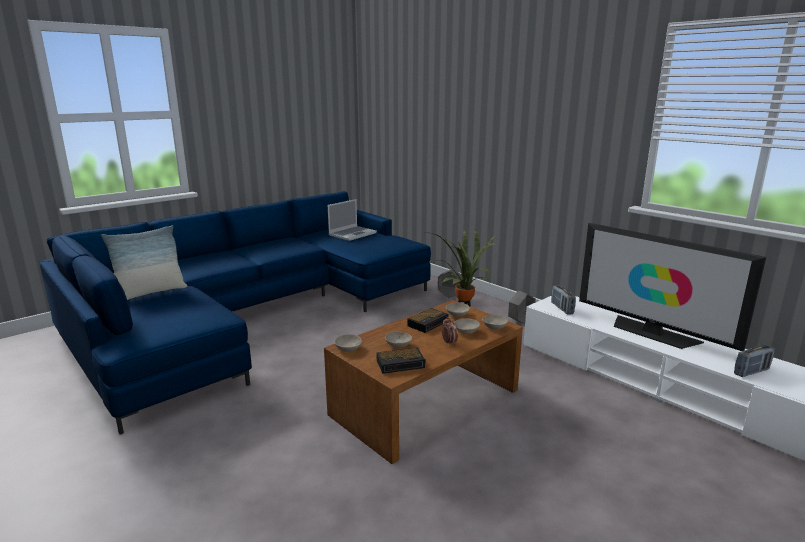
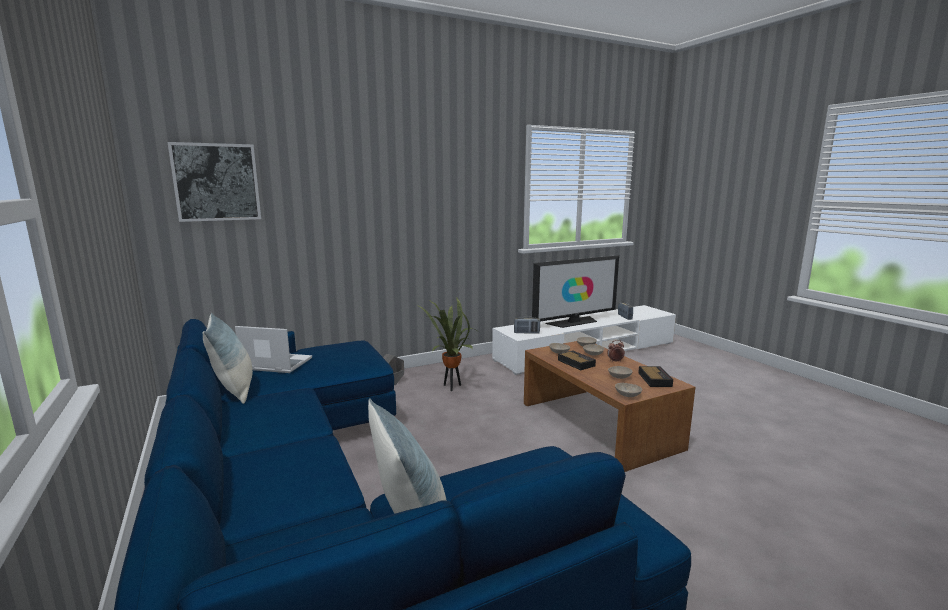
camera: 75 degrees left, 5 degrees down
(309, 235) = (234, 390): none -> pillow
(352, 234) = (275, 364): laptop -> laptop turned 45 degrees counterclockwise
(391, 101) = (216, 182): none -> picture
(520, 322) = (470, 368): grey planter -> none

